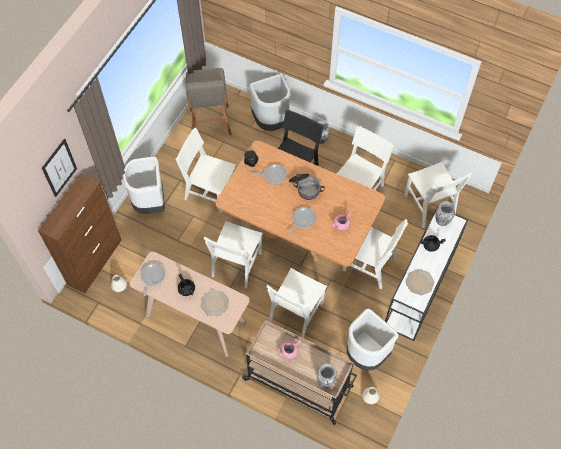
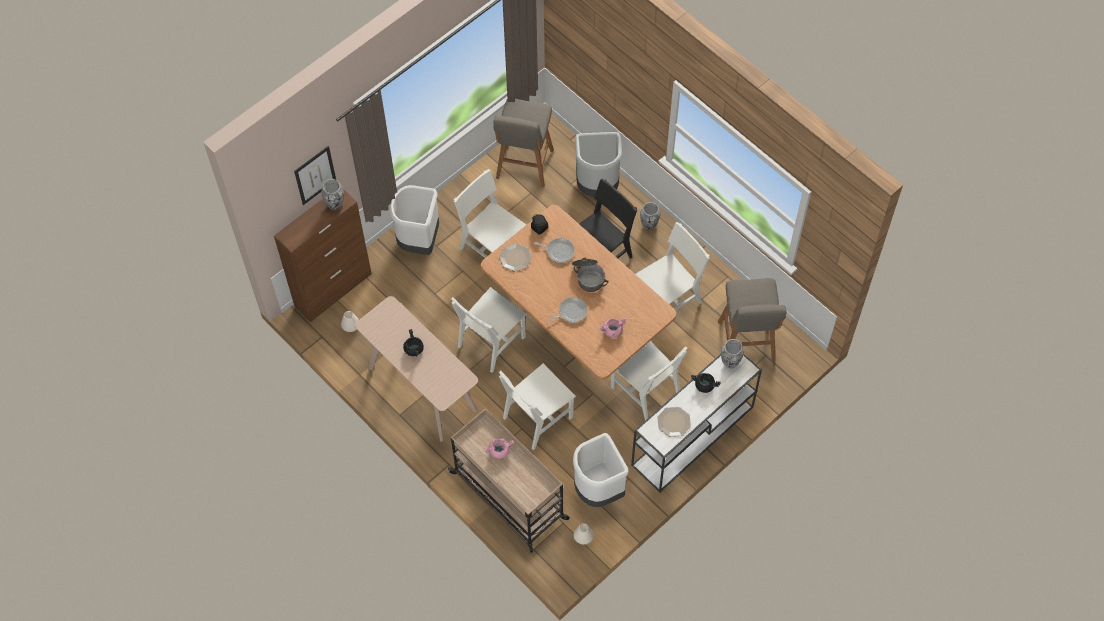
camera: 20 degrees right, 0 degrees up
(152, 276) = (382, 324): frying pan -> none
(214, 303) = (438, 373): plate -> plate (515, 257)
(325, 381) = (526, 494): vase -> vase (335, 204)
(429, 205) = (746, 343): white chair -> grey stool

